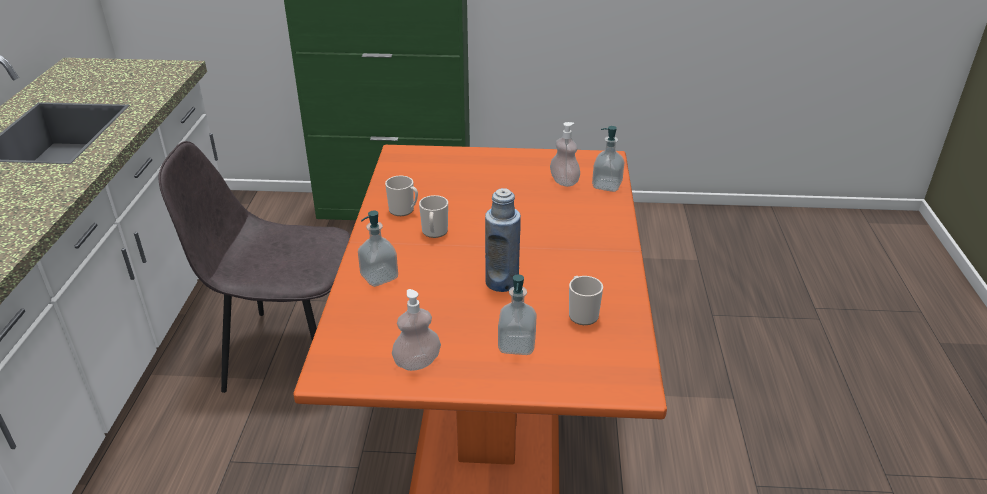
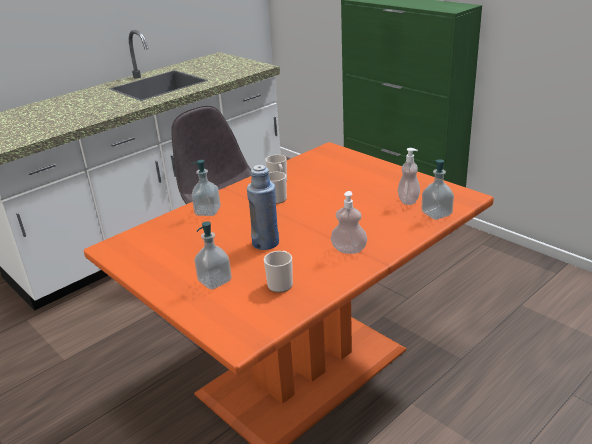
camera: 45 degrees right, 5 degrees down
(417, 362) = (153, 263): soap dispenser -> soap dispenser (349, 250)

